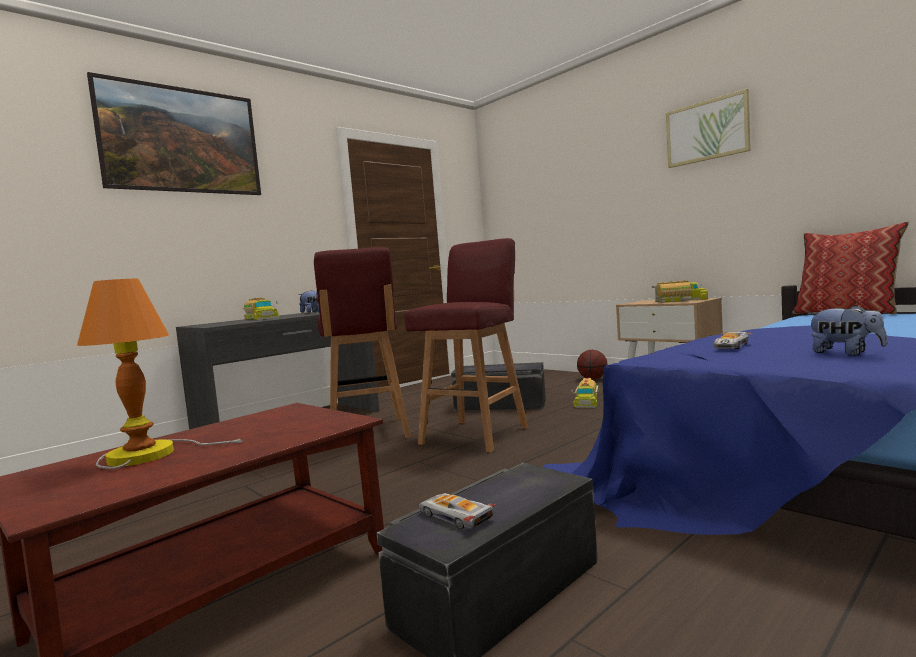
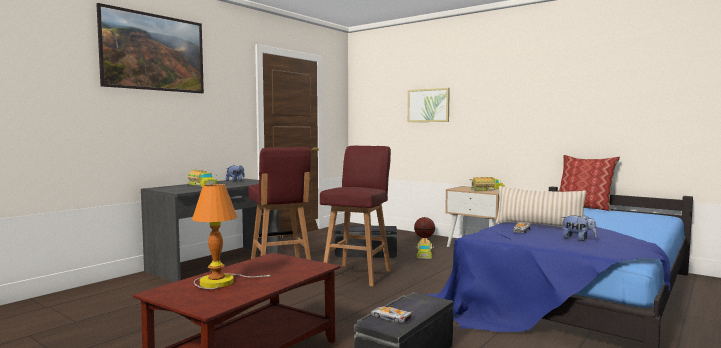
camera: 10 degrees left, 0 degrees up
(707, 131) = (510, 81): picture -> picture (428, 105)
(764, 339) = (538, 226): none -> beige pillow

